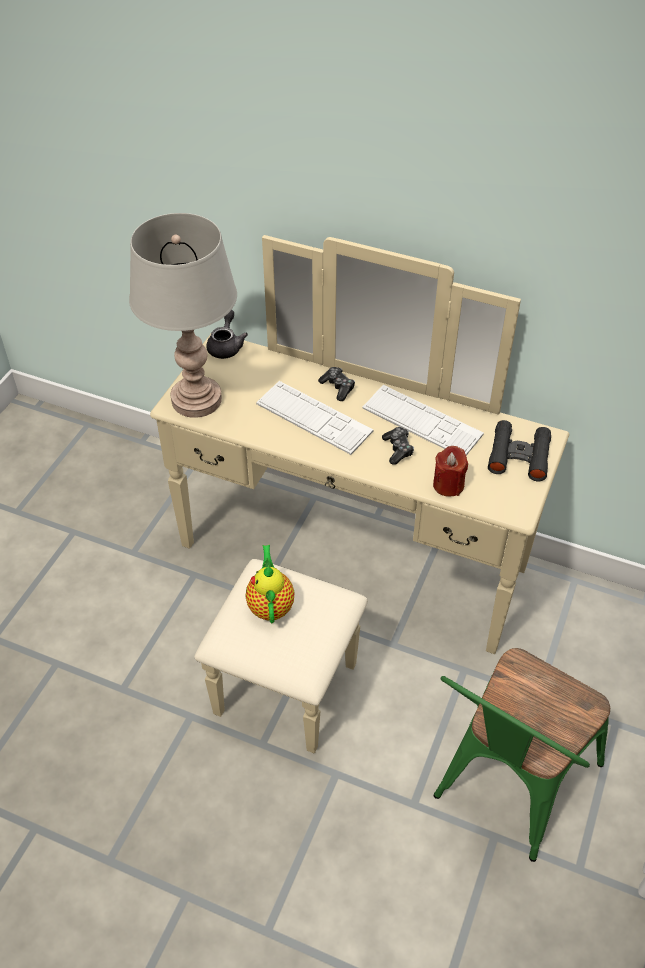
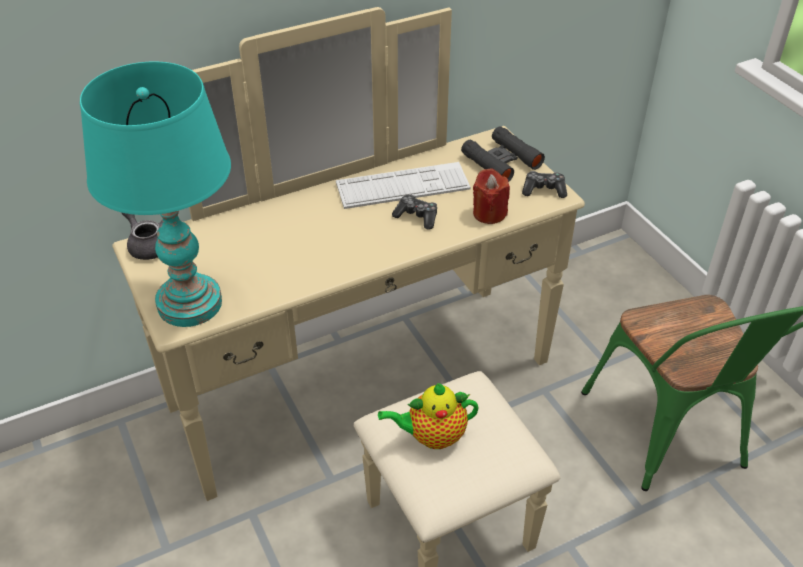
camera: 50 degrees left, 5 degrees down
(196, 400) = (189, 304): grey table lamp -> turquoise table lamp
(270, 605) = (432, 436): teapot -> teapot turned 45 degrees counterclockwise
(314, 418) = (317, 243): keyboard -> none
(338, 387) = (300, 208): game controller -> game controller (544, 190)

